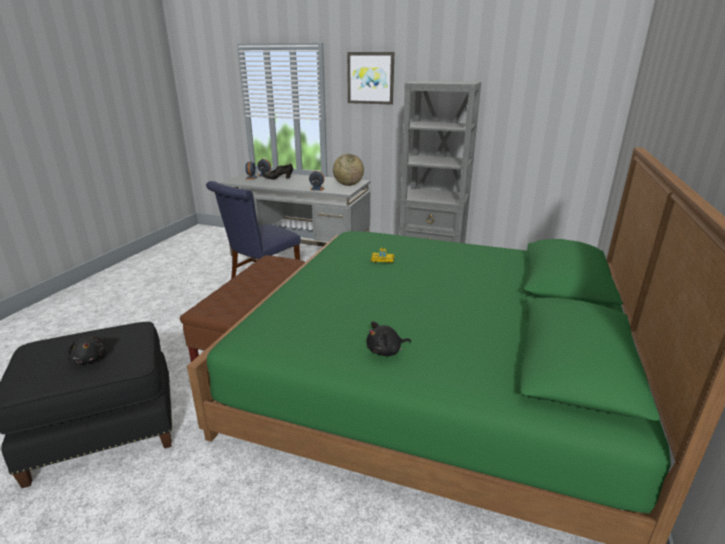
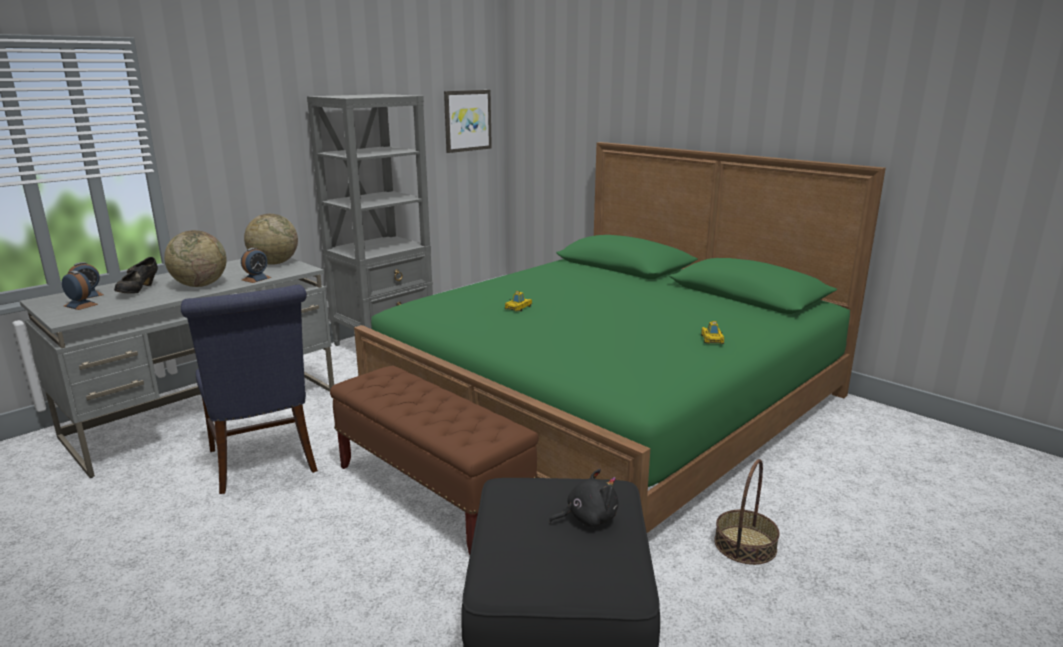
camera: 65 degrees left, 5 degrees down
(241, 505) = (745, 545): none -> basket
(296, 184) = (200, 285): none -> globe
(370, 78) = (232, 95): picture -> picture (467, 120)
(386, 351) = (712, 339): black plush toy -> toy car

